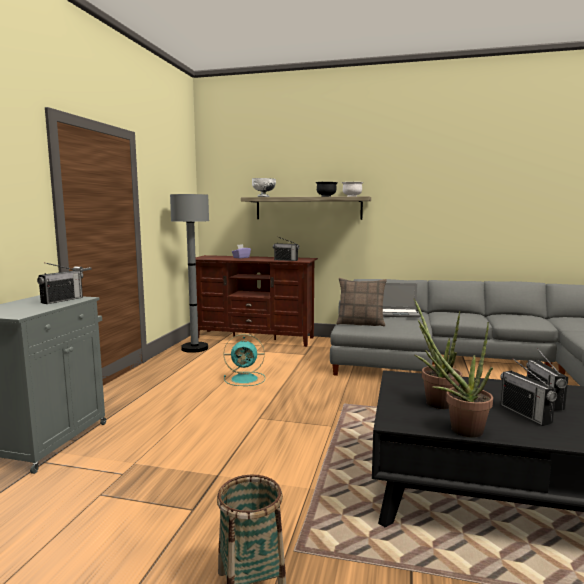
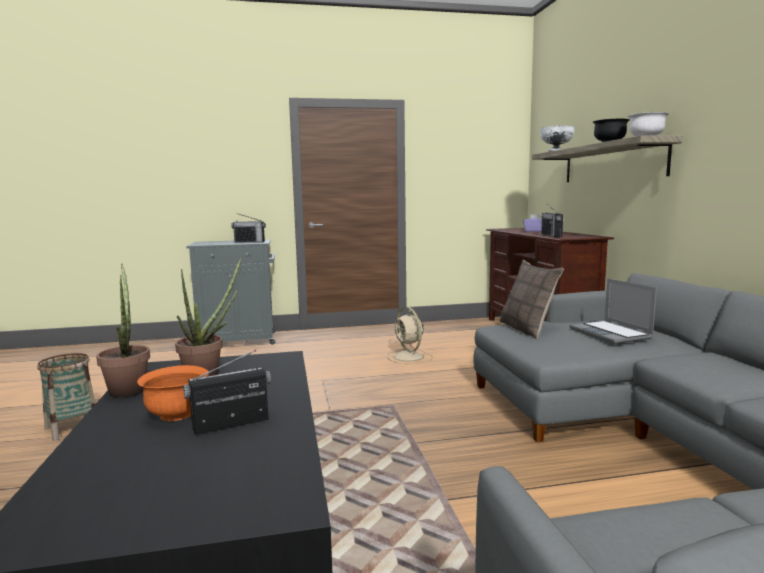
camera: 65 degrees right, 0 degrees up
(194, 348) = (461, 326): grey floor lamp -> none
(245, 379) = (409, 357): turquoise fan -> beige fan
(525, 414) = (177, 414): radio -> orange bowl

